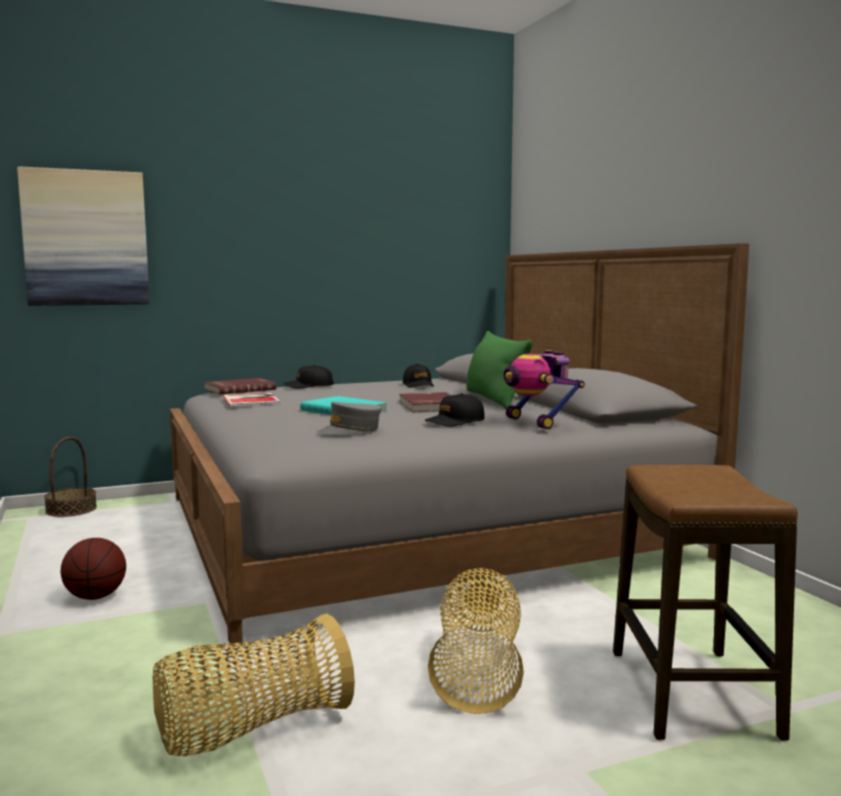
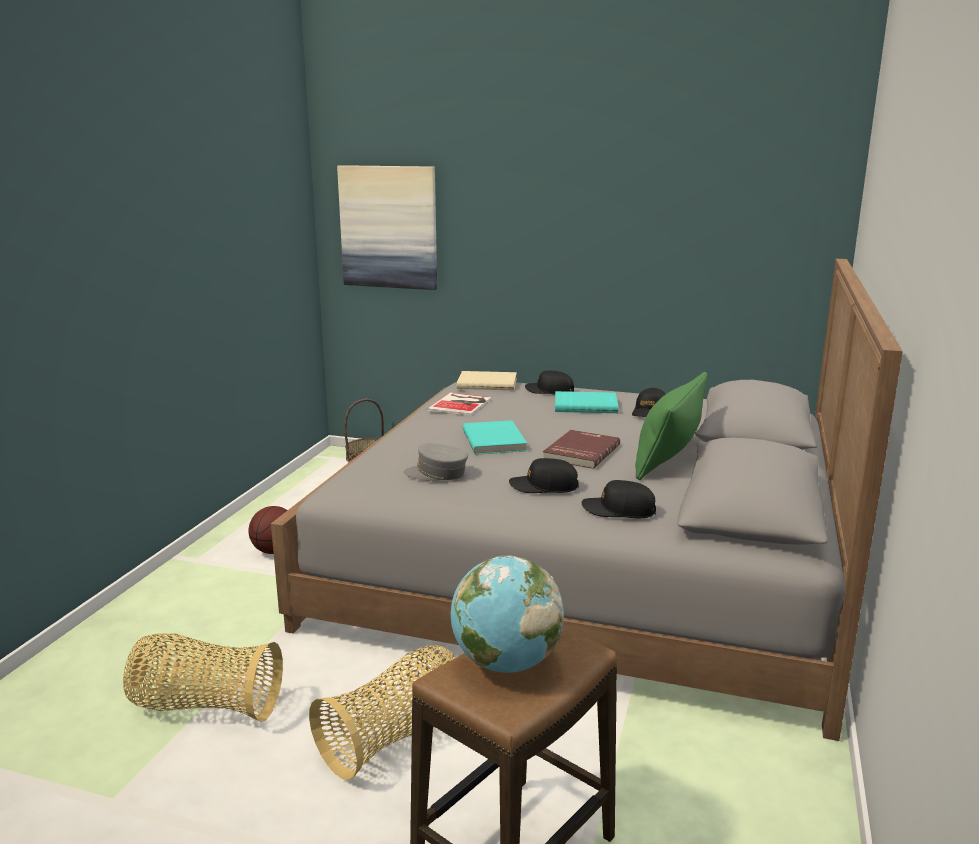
camera: 40 degrees right, 10 degrees up
(239, 389) = (487, 383): red book -> beige book
(361, 388) = (585, 405): none -> turquoise book
(537, 422) = (618, 510): toy robot -> black cap
(694, 485) = (506, 663): none -> globe

